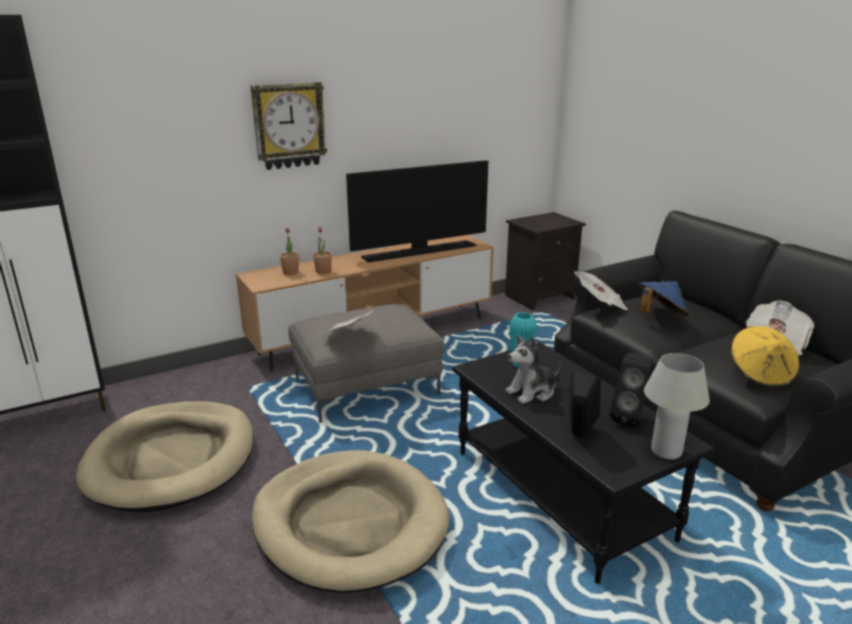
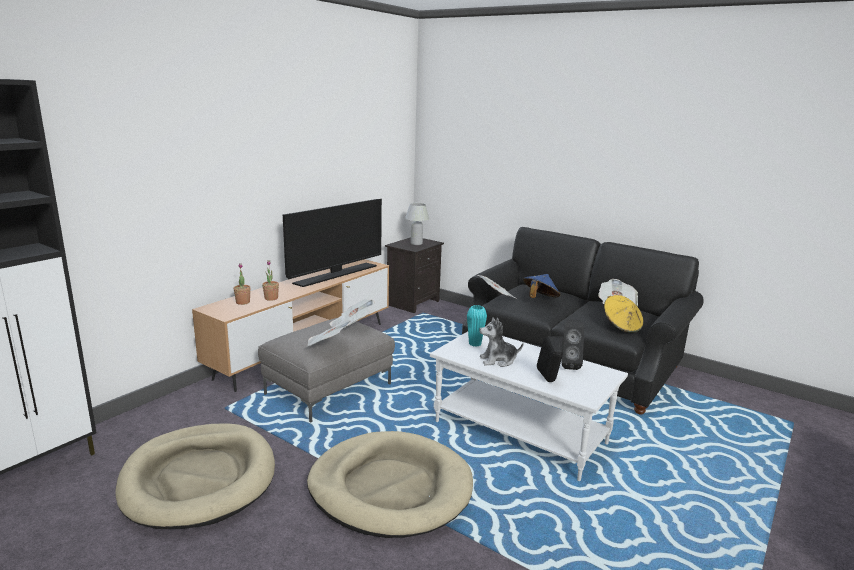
camera: 25 degrees left, 5 degrees down
(289, 125) = (233, 176): wall clock -> none
(397, 315) = (351, 325): none -> newspaper
(532, 392) = (498, 360): plush toy -> plush toy turned 45 degrees clockwise
(562, 494) = (521, 432): black coffee table -> white coffee table
(666, 451) = (605, 380): white table lamp -> white table lamp (416, 243)

